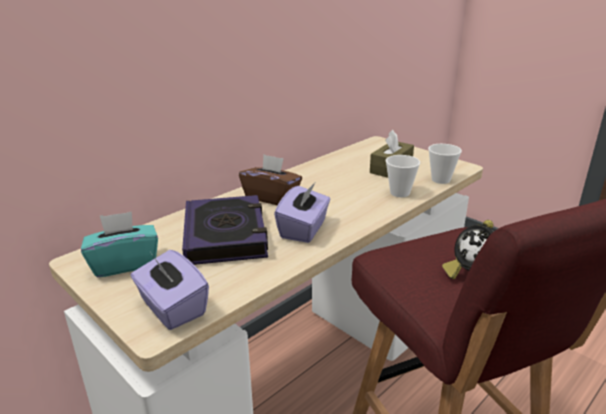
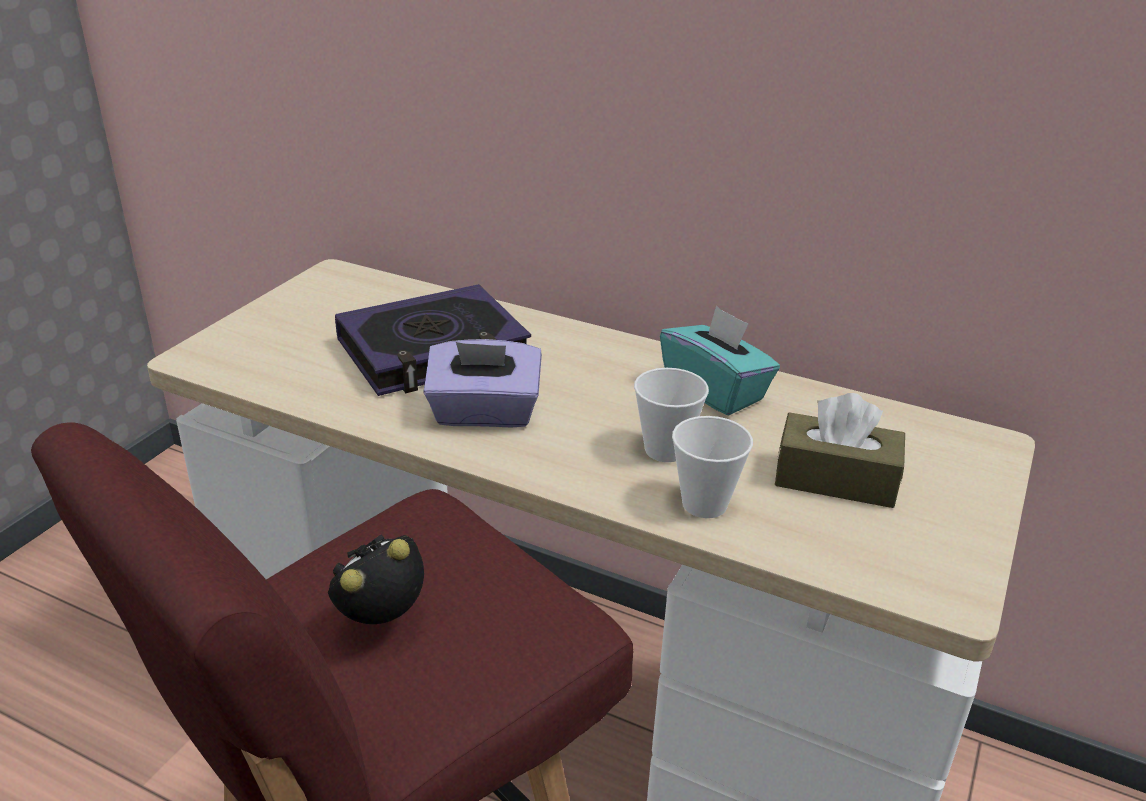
camera: 70 degrees right, 5 degrees up
(125, 264) = (334, 301): turquoise tissue box -> turquoise tissue box (715, 390)
(172, 308) = (241, 356): purple tissue box -> none
(271, 197) = (586, 363): brown tissue box -> none
(440, 180) = (827, 561): cup -> cup (665, 450)

